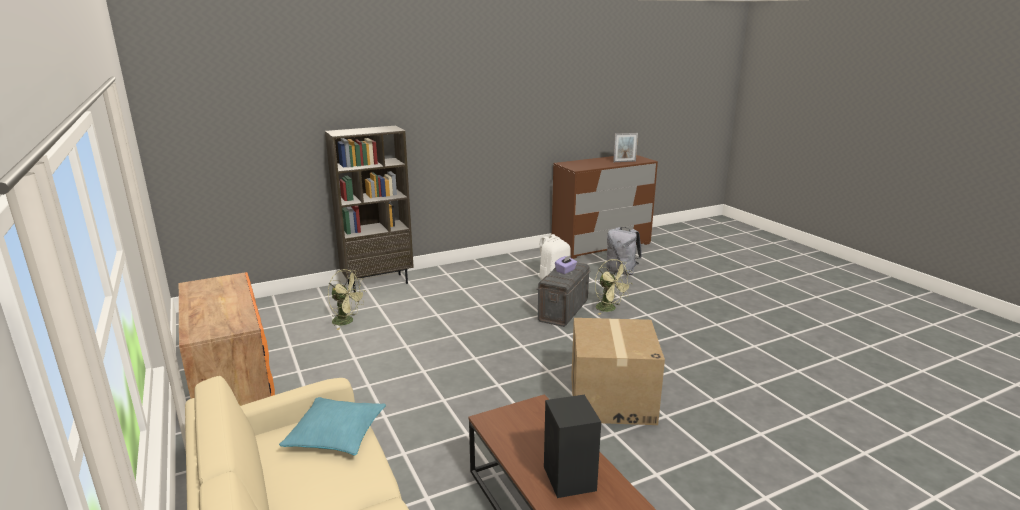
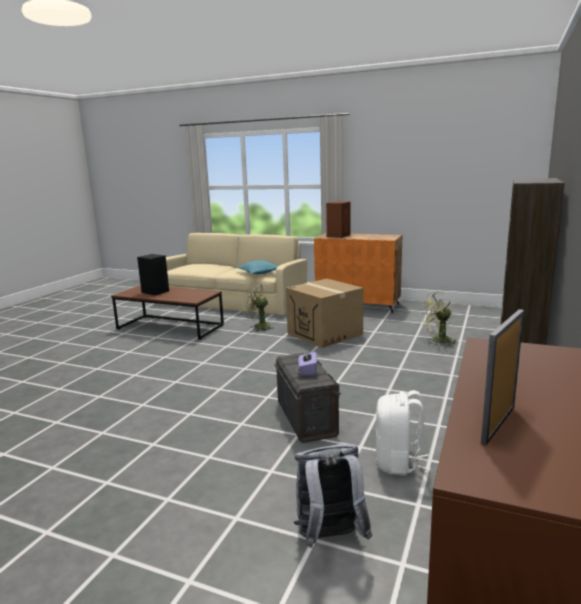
camera: 140 degrees right, 5 degrees down
(220, 319) = (339, 236): none -> brown speaker
(609, 309) = (260, 444): green fan -> green fan (258, 326)
(611, 399) = (180, 370): cardboard box -> cardboard box (325, 334)

